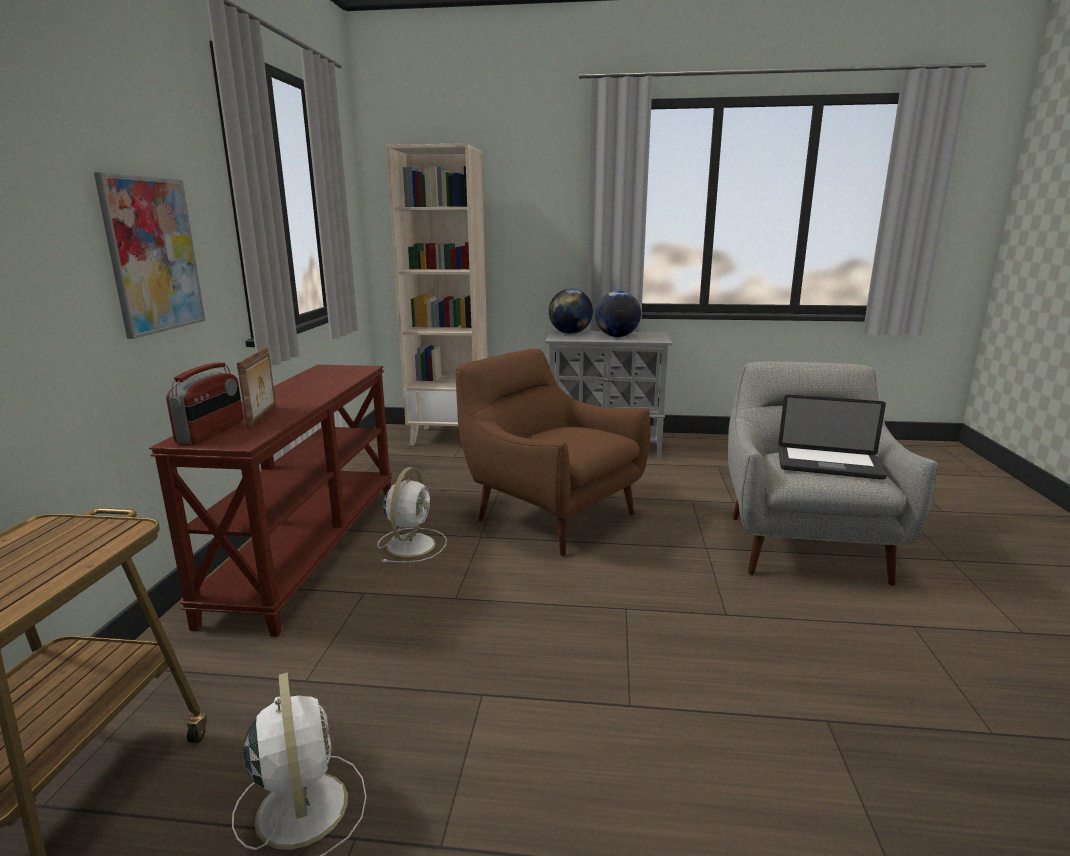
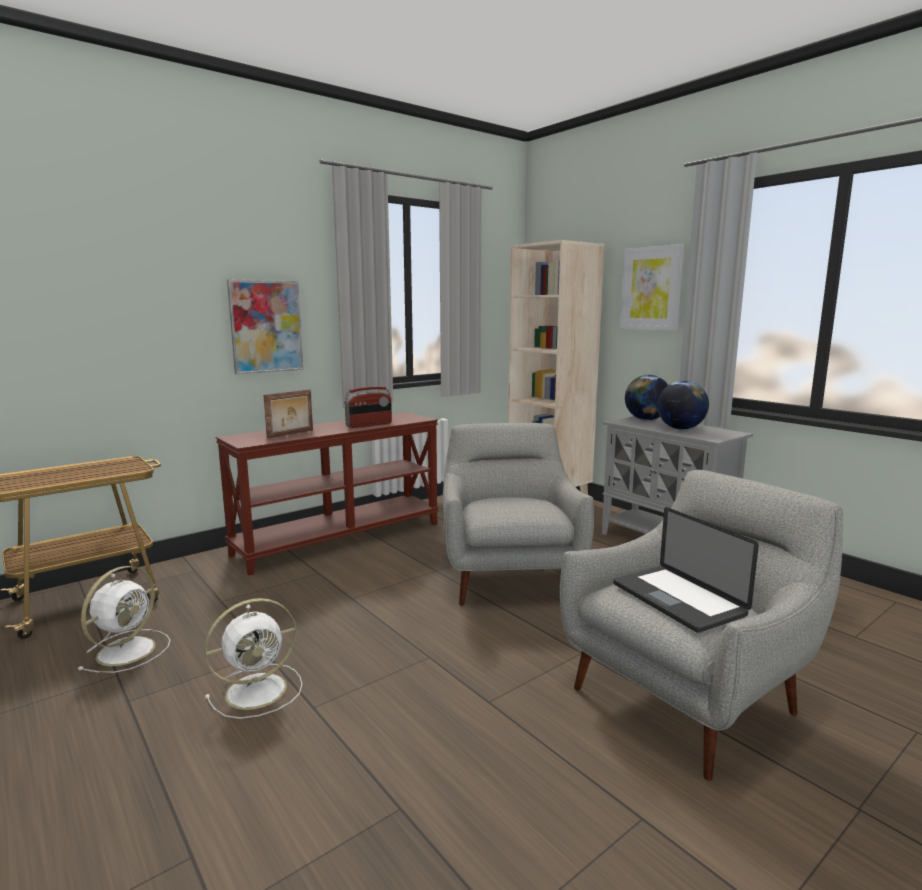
camera: 45 degrees right, 5 degrees down
(212, 432) = (252, 436): radio -> radio (369, 425)
(412, 544) = (390, 558): white fan -> white fan (259, 690)
(540, 201) = (651, 288): none -> picture
(550, 515) = (509, 576): brown armchair -> grey armchair

